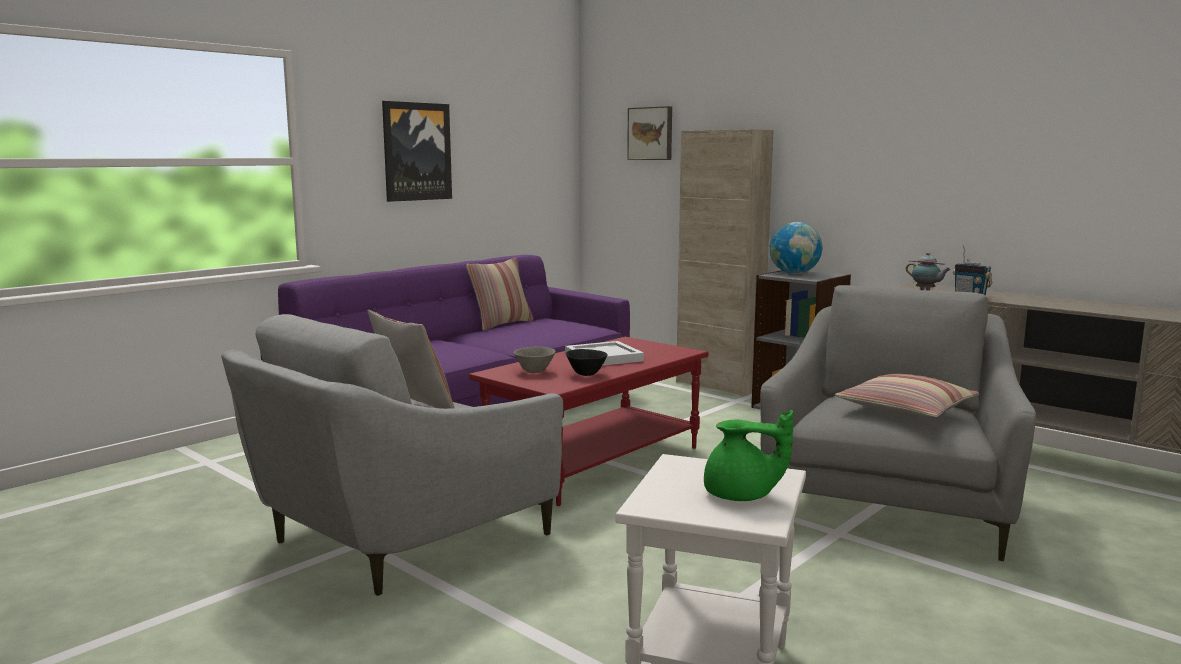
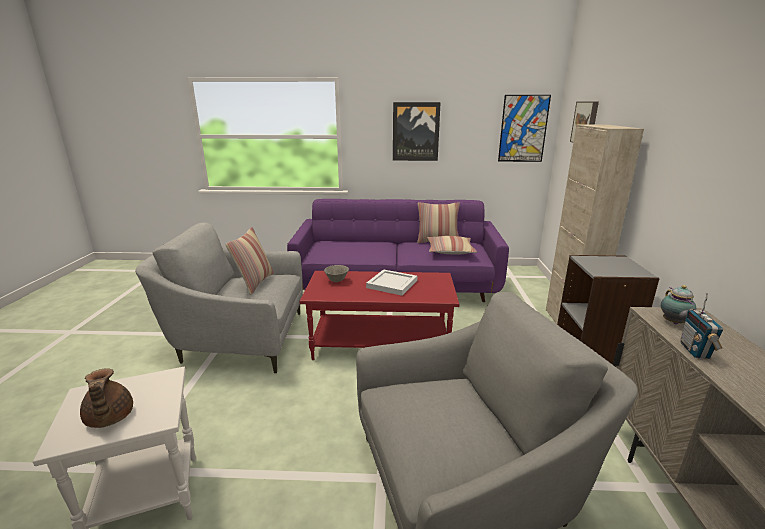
camera: 50 degrees right, 10 degrees up
(546, 147) = (523, 129): none -> picture
(586, 374) = (350, 293): black bowl -> none
(741, 496) = (109, 418): green teapot -> brown teapot
(794, 273) = (606, 262): globe -> none
(905, 410) = (445, 425): pillow -> pillow (450, 251)

